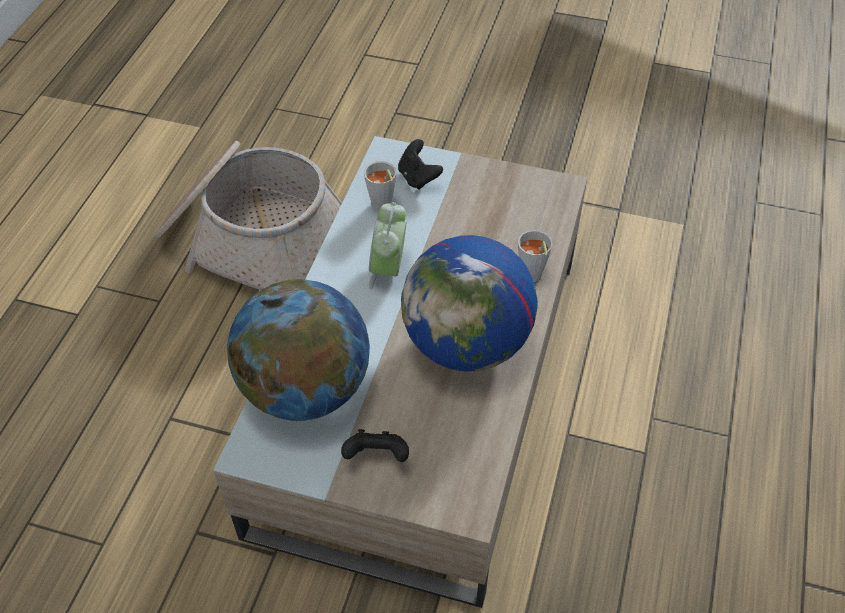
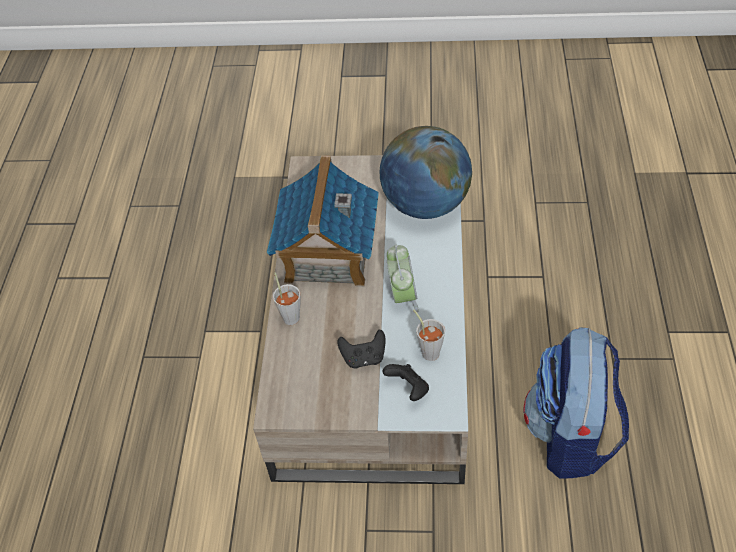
camera: 170 degrees right, 0 degrees up
(253, 241) = (570, 435): basket -> backpack
(377, 457) = (366, 179): black game controller -> black game controller (364, 358)
(467, 344) = (328, 255): globe -> toy house

